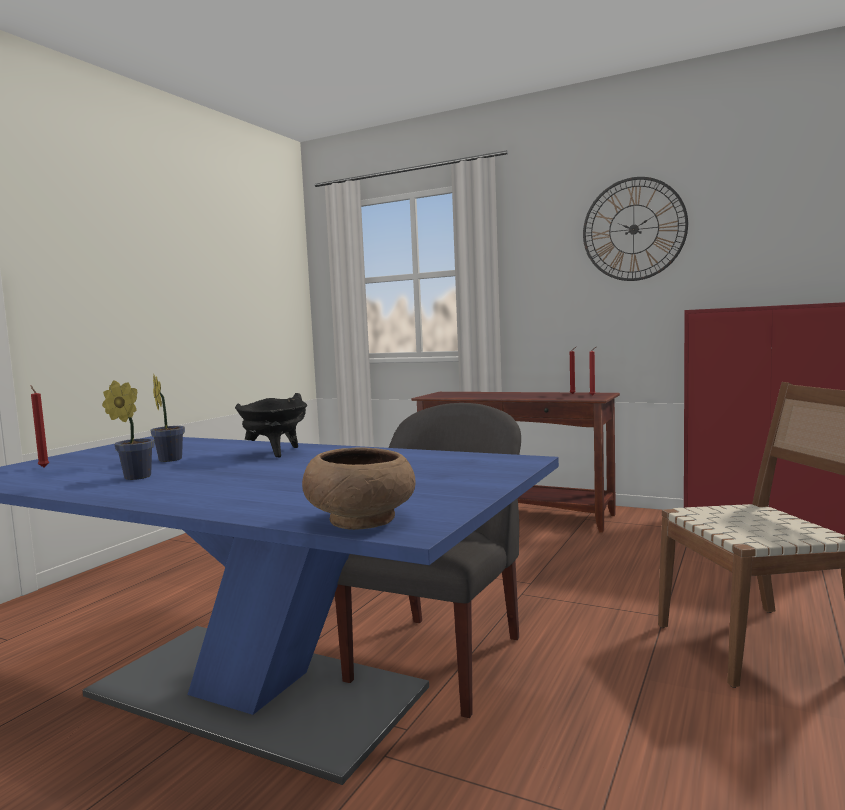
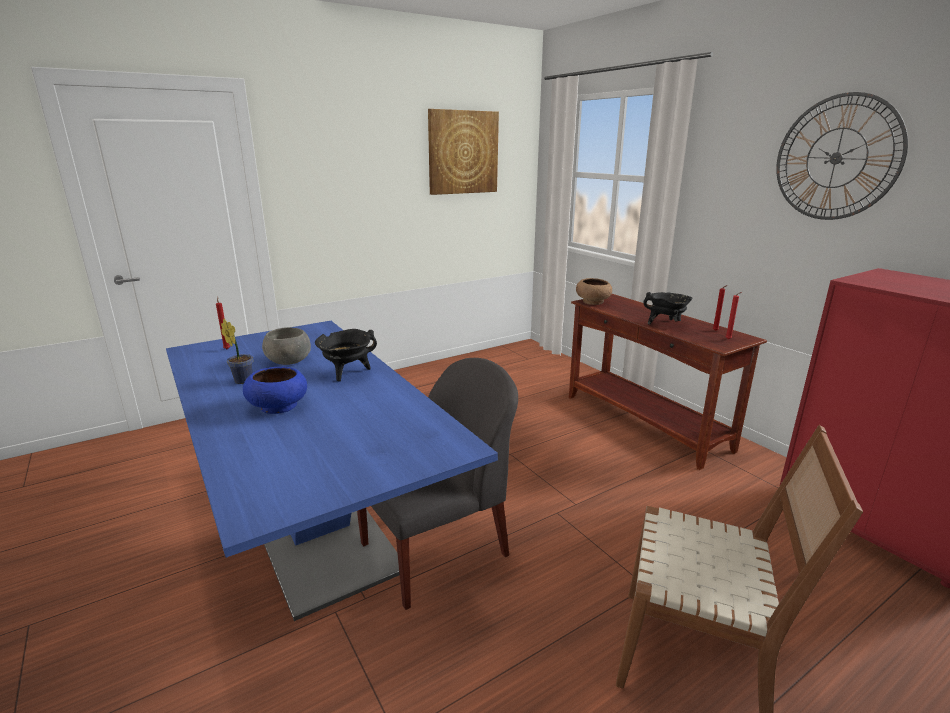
camera: 30 degrees right, 15 degrees up
(170, 459) = (289, 361): potted plant -> grey bowl
(239, 256) = (463, 152): none -> picture
(240, 479) = (278, 406): none -> blue bowl
(362, 520) = (250, 492): brown bowl -> brown bowl (593, 302)
(526, 396) = (665, 324): none -> black cooking pot

